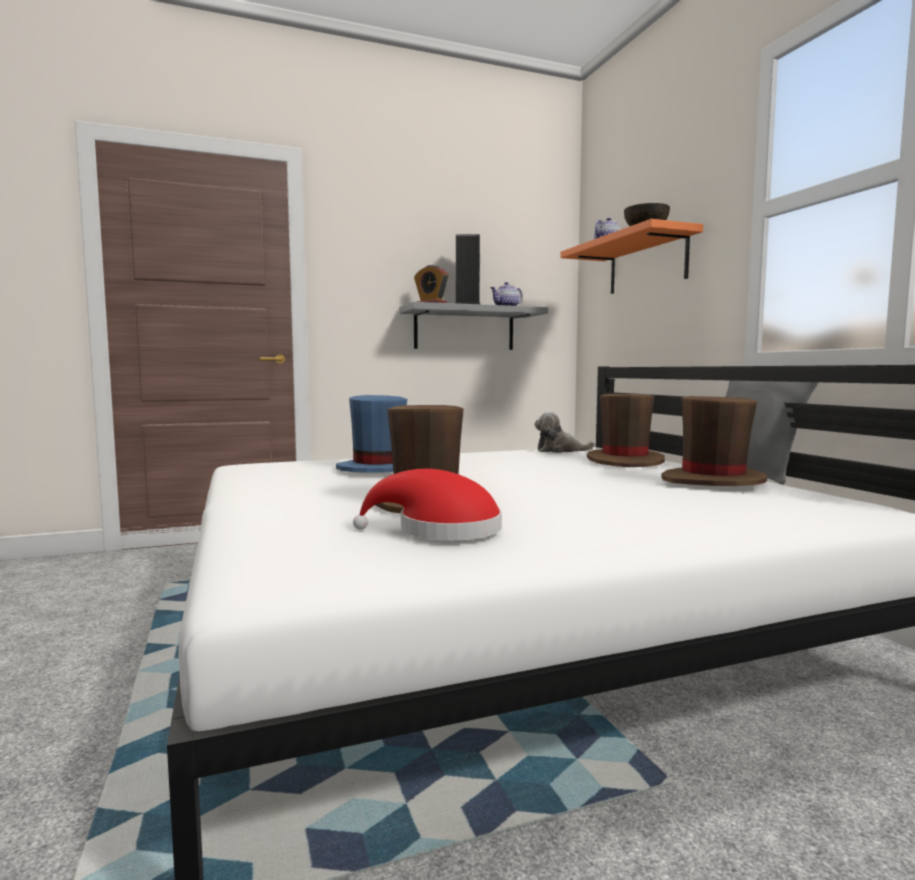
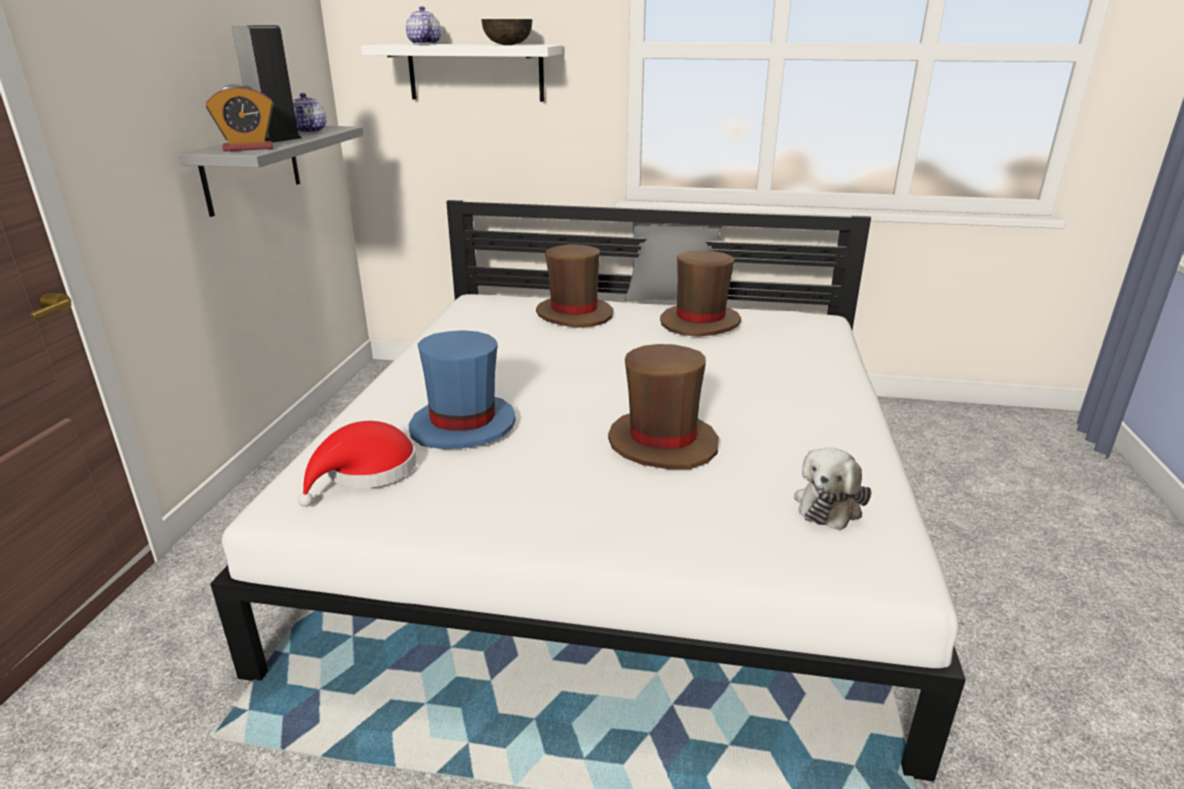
camera: 60 degrees left, 20 degrees up
(440, 531) = (769, 463): red hat -> red hat (366, 471)
(560, 450) = (476, 315): plush toy -> plush toy (829, 504)
(647, 264) = (476, 72): orange shelf -> white shelf

